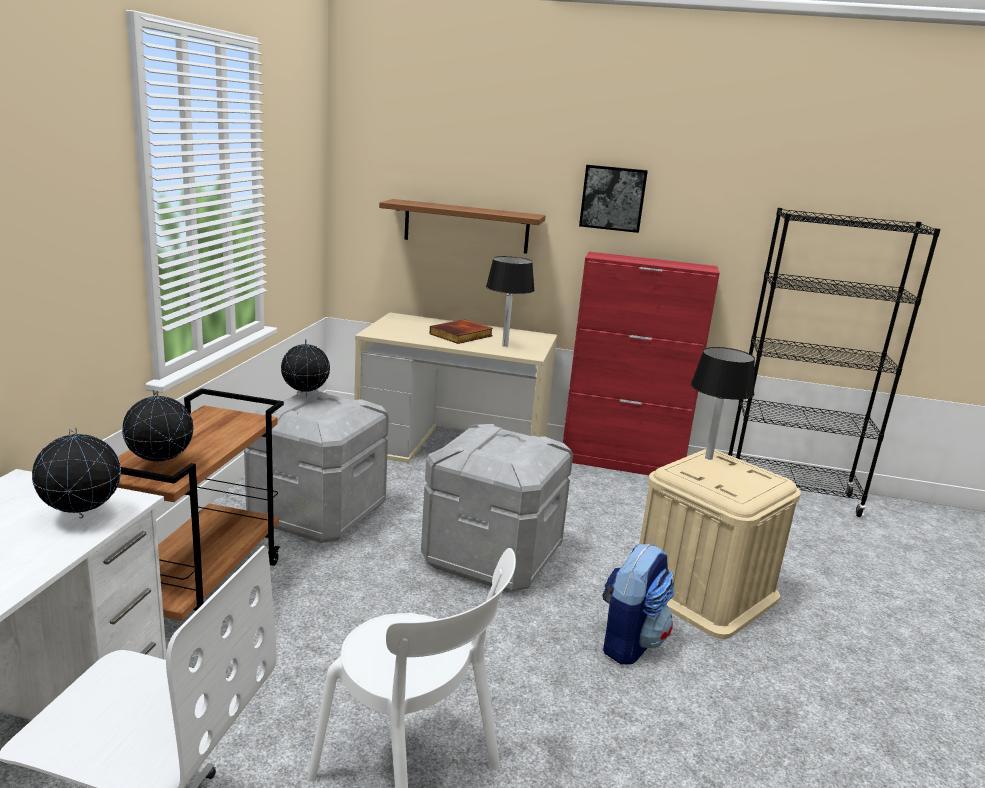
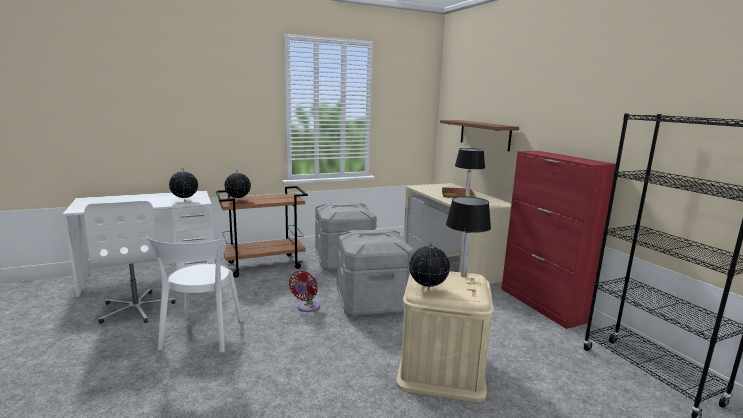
camera: 55 degrees right, 5 degrees down
(305, 396) = (349, 203): globe -> globe (427, 290)
(439, 617) = (307, 307): none -> red fan
(613, 198) = (553, 113): picture -> none
(629, 642) = (352, 358): backpack -> none

